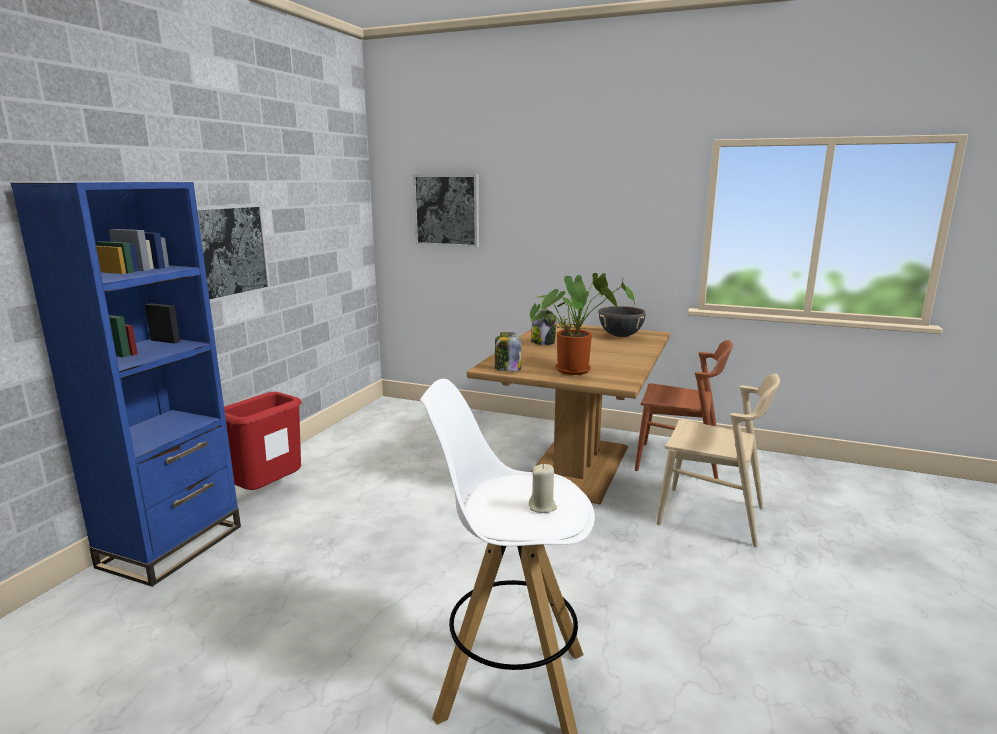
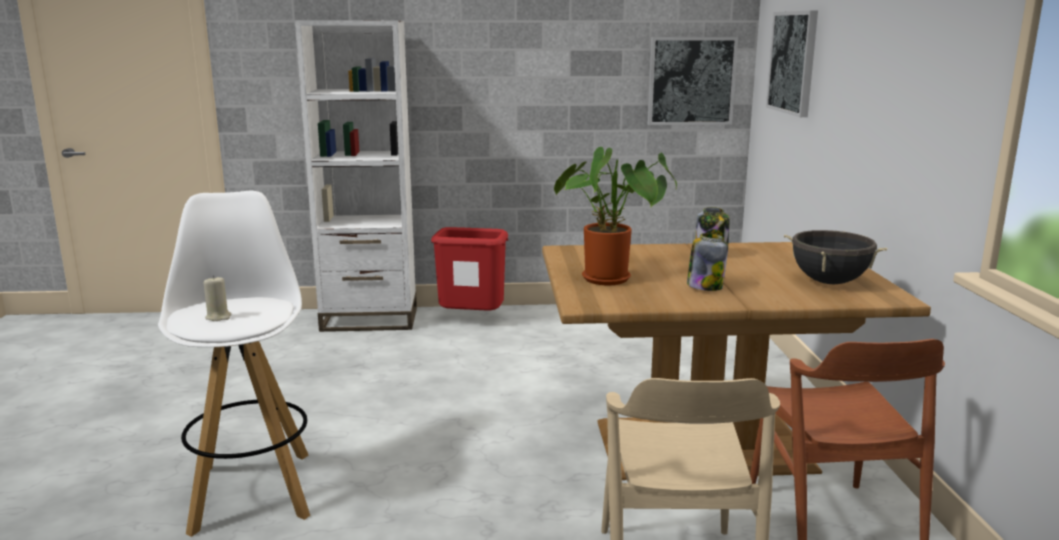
camera: 65 degrees right, 0 degrees up
(172, 546) = (369, 319): blue bookcase -> white bookcase
(229, 251) = (503, 87): picture -> picture (691, 81)
(507, 369) = (569, 256): jar -> jar (705, 286)

